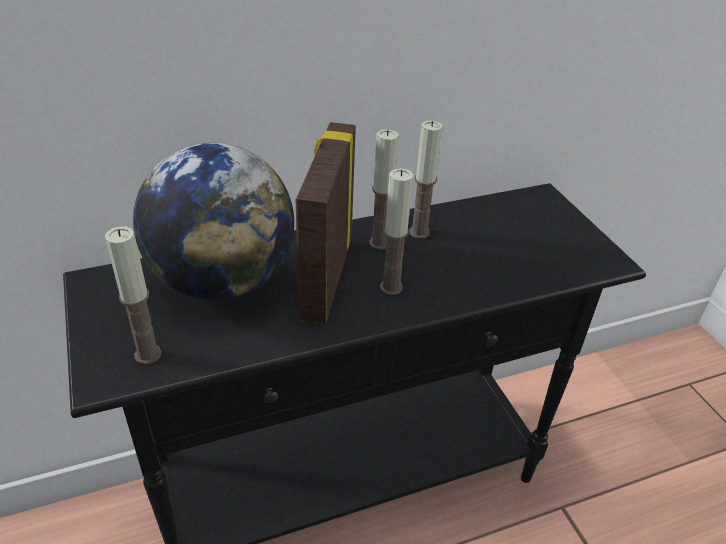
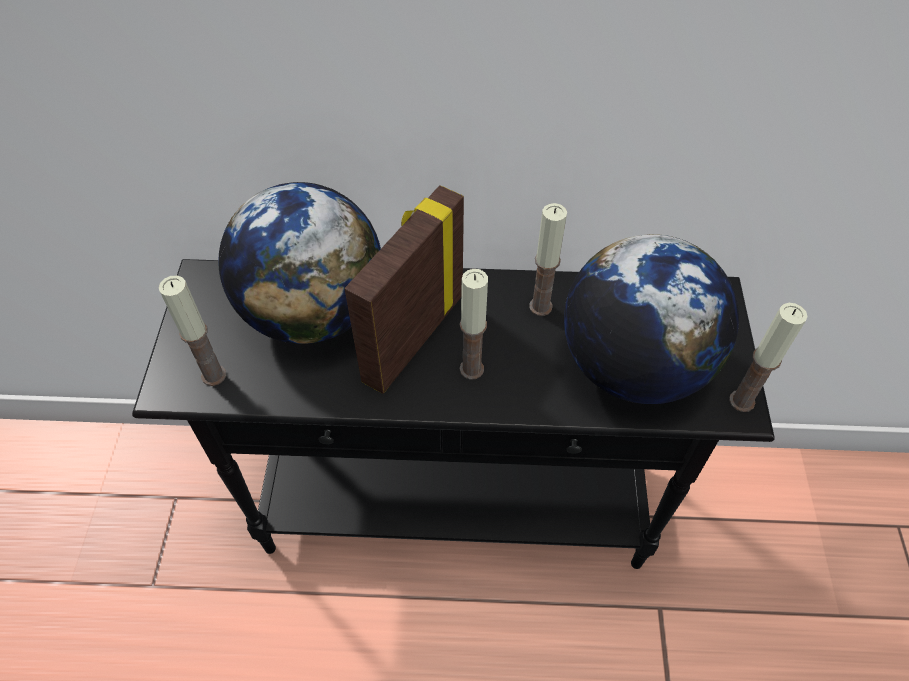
camera: 25 degrees right, 15 degrees up
(379, 243) = (490, 308): candle -> candle (741, 401)
(516, 253) = (632, 365): none -> globe

